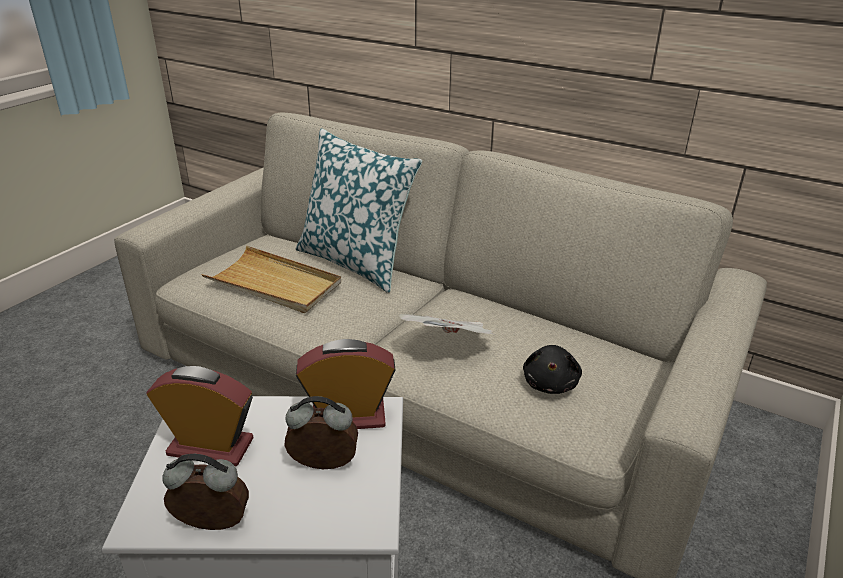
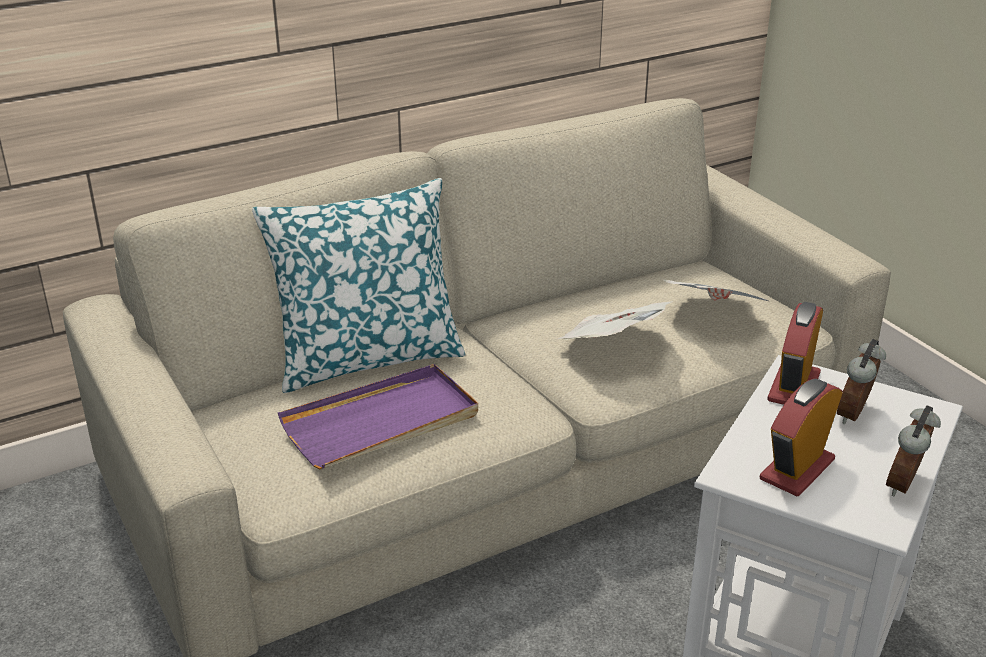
camera: 60 degrees left, 0 degrees up
(274, 284) = (381, 422): beige tray -> purple tray
(550, 383) = (715, 315): black plush toy -> newspaper

